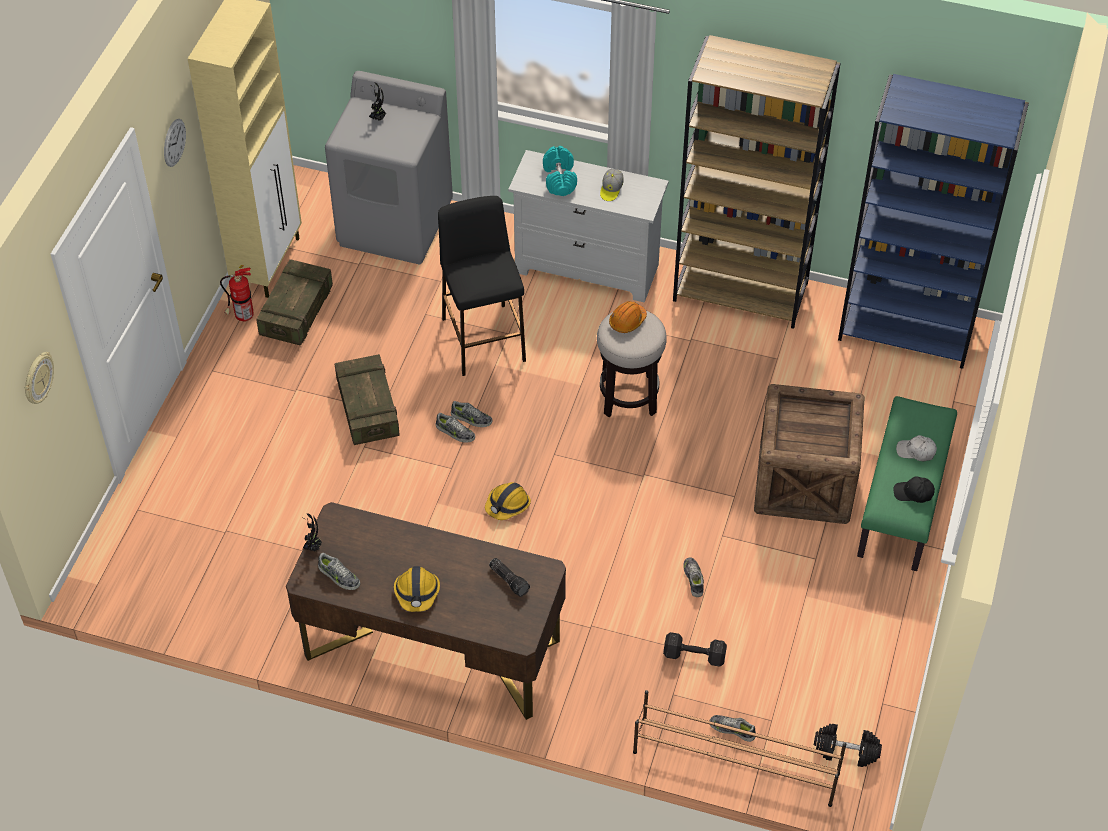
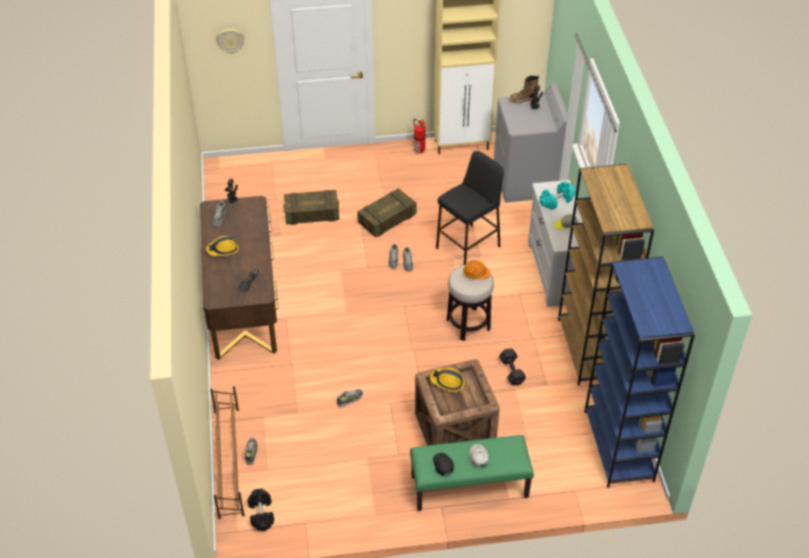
camera: 65 degrees right, 5 degrees down
(174, 142) = (410, 20): wall clock -> none
(296, 312) = (435, 168): crate -> crate (312, 214)
(351, 122) = (523, 100): none -> boot
(507, 505) = (356, 299): hard hat -> hard hat (447, 382)
(695, 656) = (294, 418): black dumbbell -> black dumbbell (511, 372)

